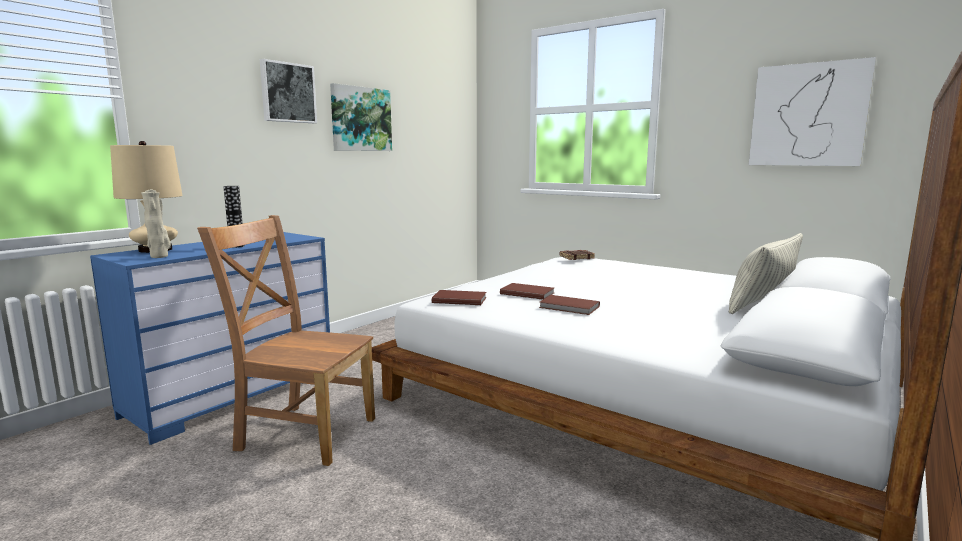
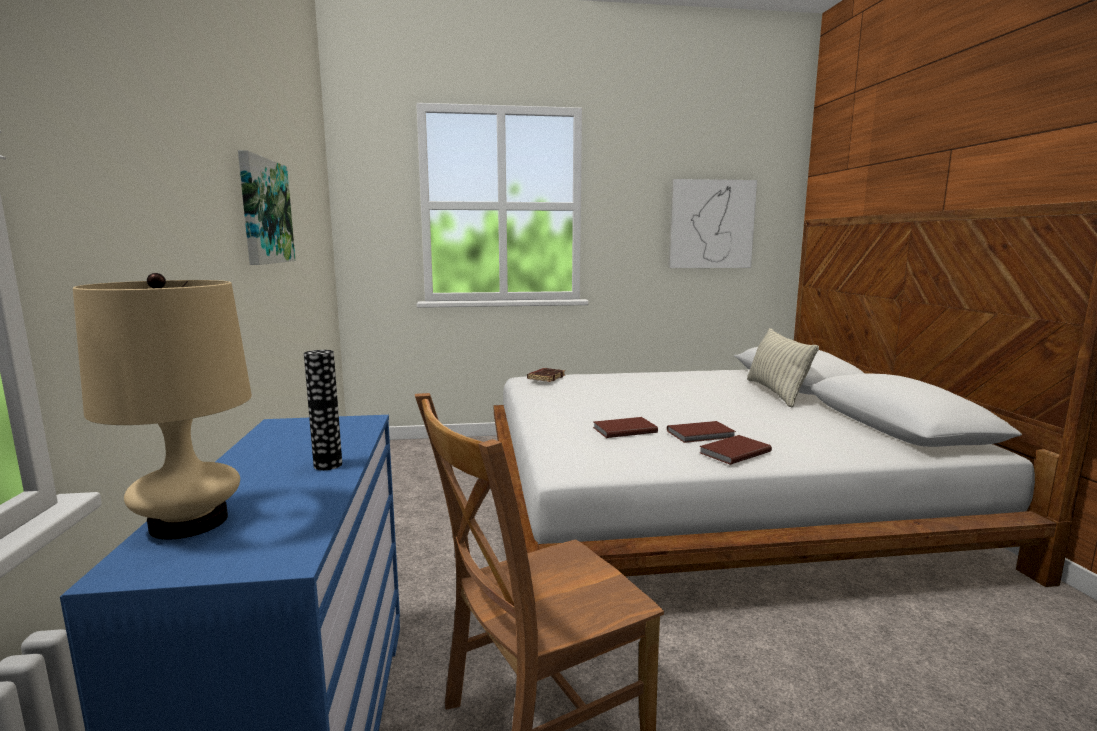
camera: 45 degrees left, 0 degrees up
(160, 256) = (287, 531): beige vase -> none
(287, 93) = (202, 163): picture -> none
(459, 299) = (596, 457): brown book -> brown book (733, 452)

